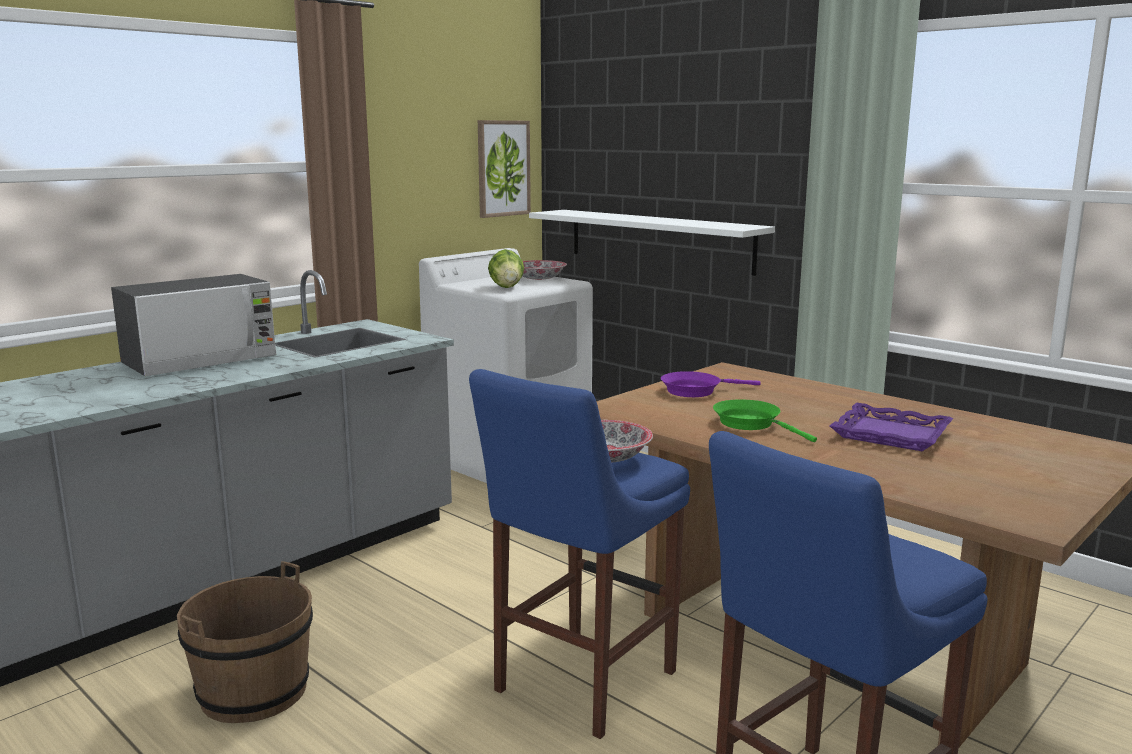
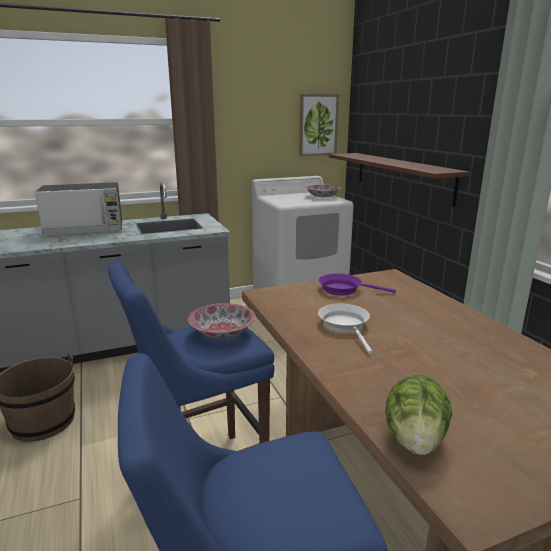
camera: 25 degrees right, 5 degrees up
(507, 287) = (293, 201): lettuce -> lettuce (415, 440)
(658, 240) = (402, 176): white shelf -> brown shelf
(751, 424) = (345, 326): green frying pan -> white frying pan
(890, 435) = (446, 359): purple tray -> none

